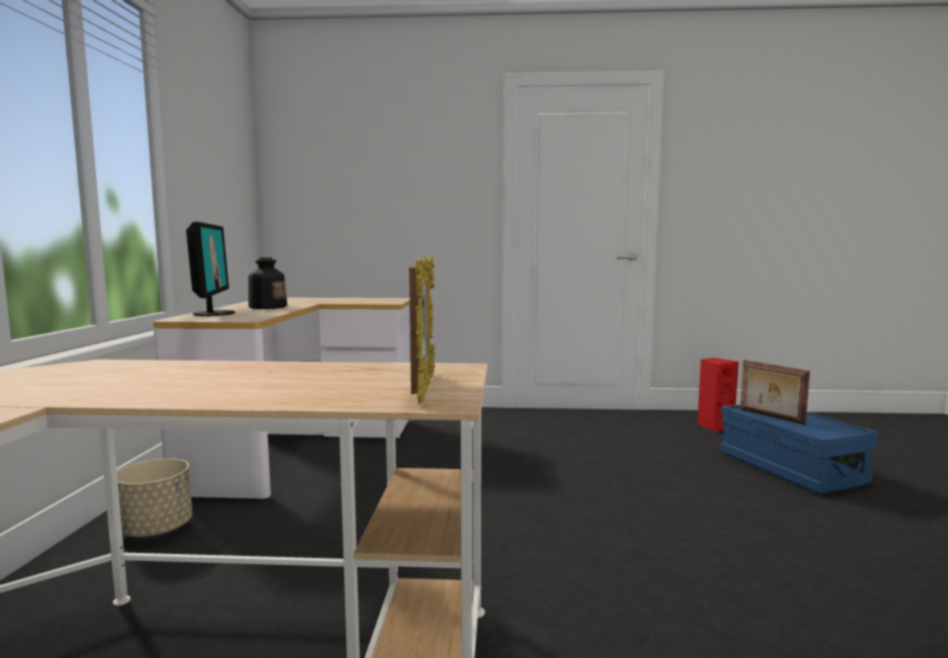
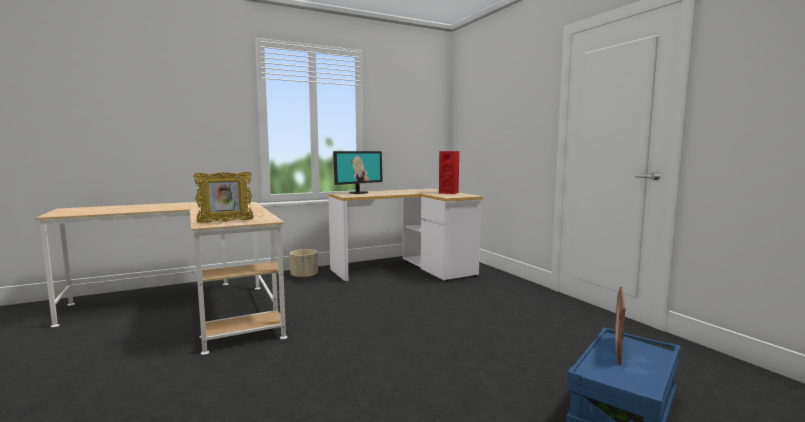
camera: 60 degrees right, 0 degrees up
(267, 307) = (392, 192): bottle -> none
(714, 426) = (681, 364): red speaker -> red speaker (450, 193)

